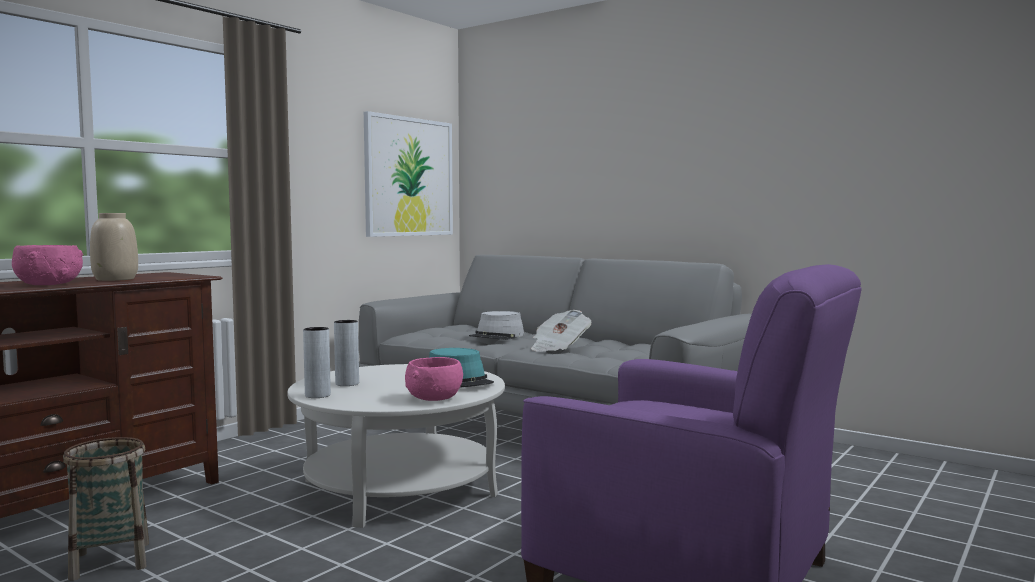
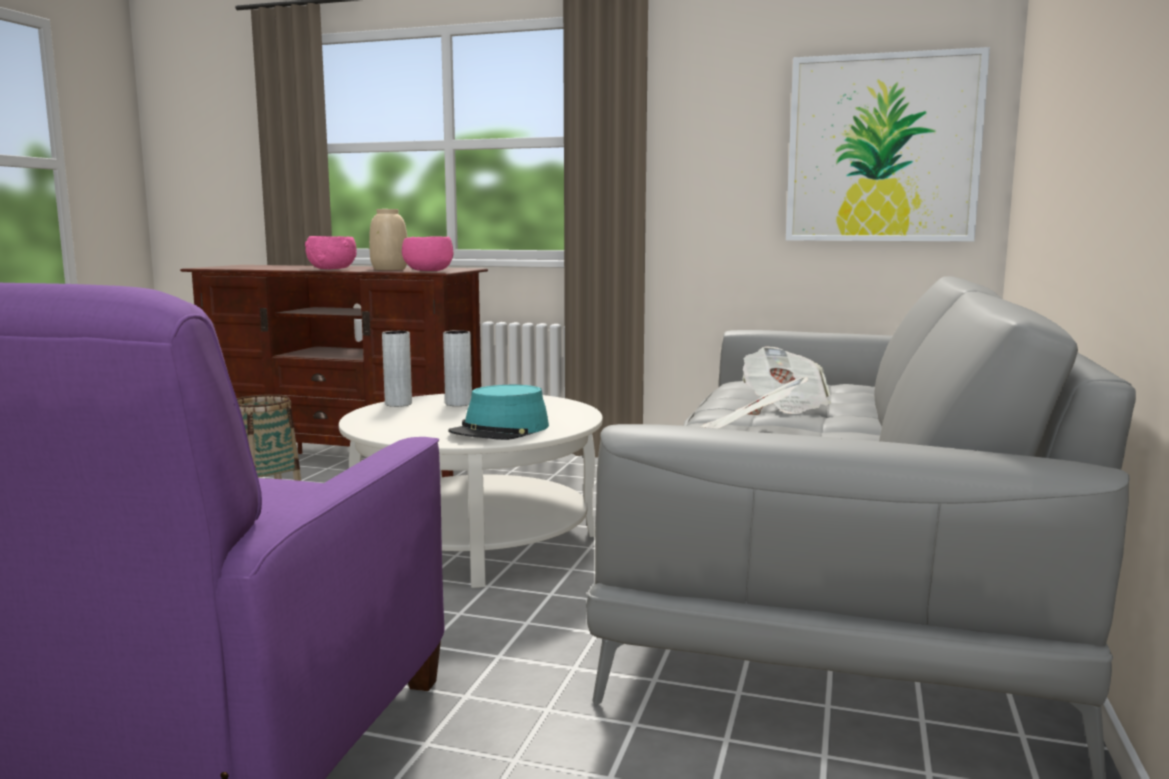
camera: 70 degrees right, 5 degrees up
(434, 399) = (402, 433): pink bowl -> pink bowl (427, 271)
(497, 336) = (785, 404): grey hat -> newspaper

